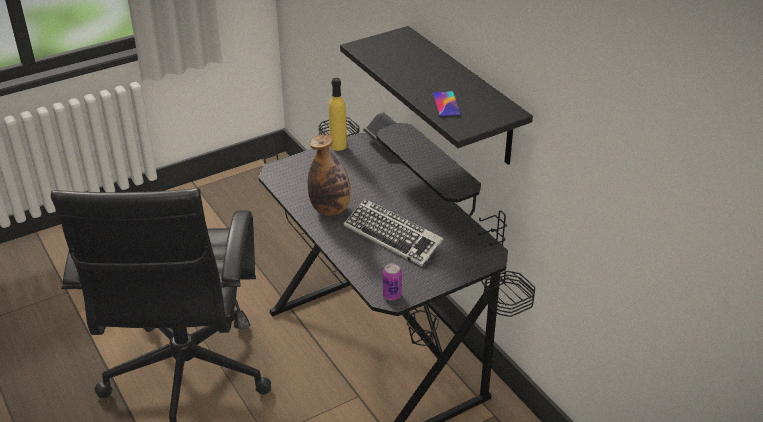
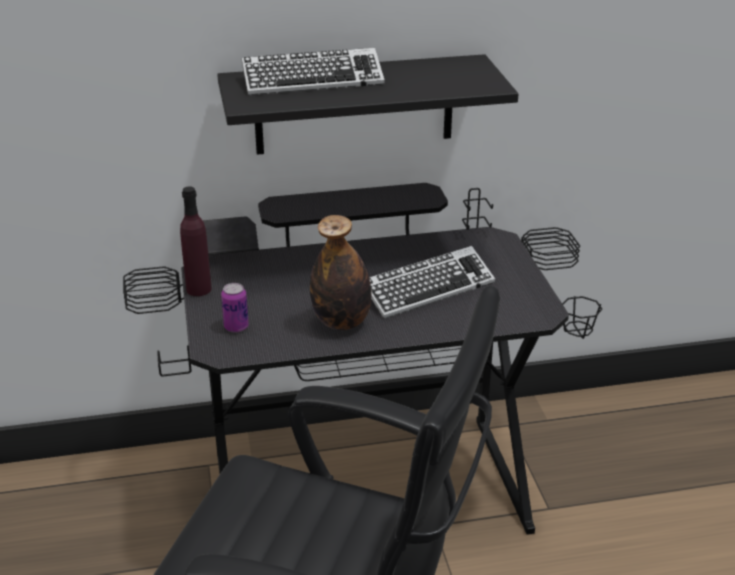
camera: 70 degrees left, 5 degrees down
(338, 146) = (199, 289): yellow bottle -> purple bottle
(392, 295) = (538, 311): can -> can (236, 327)
(418, 59) = (313, 81): none -> keyboard
(446, 104) = (435, 85): phone -> none

